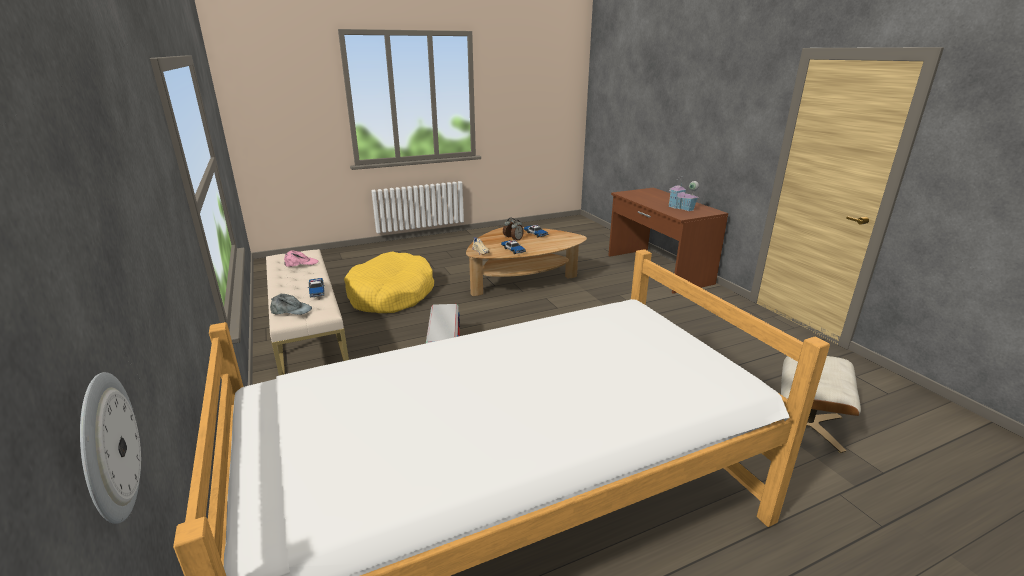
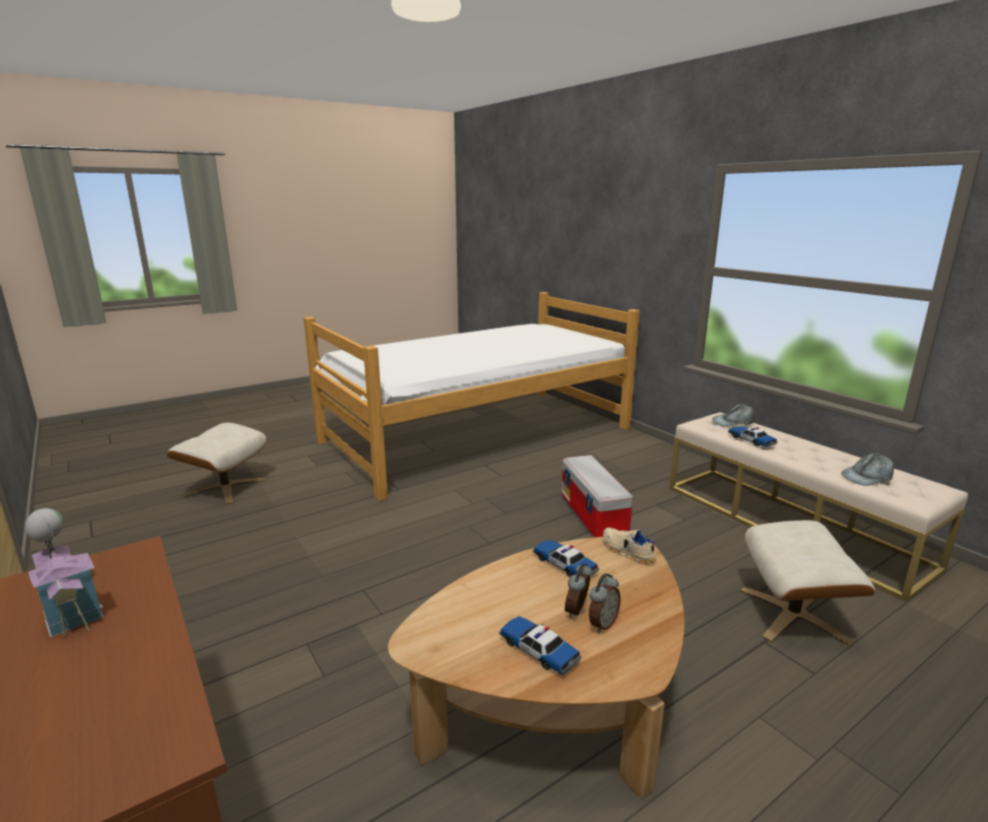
camera: 170 degrees right, 5 degrees down
(106, 447) = (543, 252): wall clock -> none
(301, 263) = (867, 476): pink cap -> grey cap
(391, 295) = (794, 615): yellow dog bed -> beige ottoman

